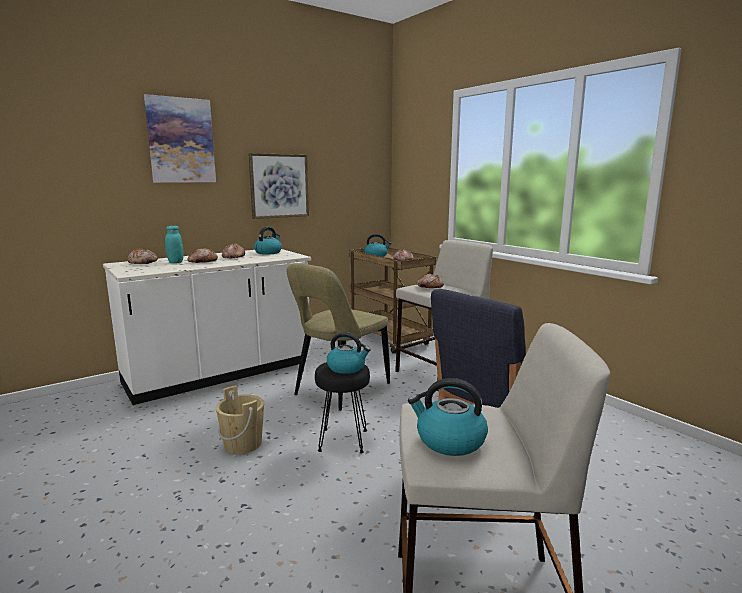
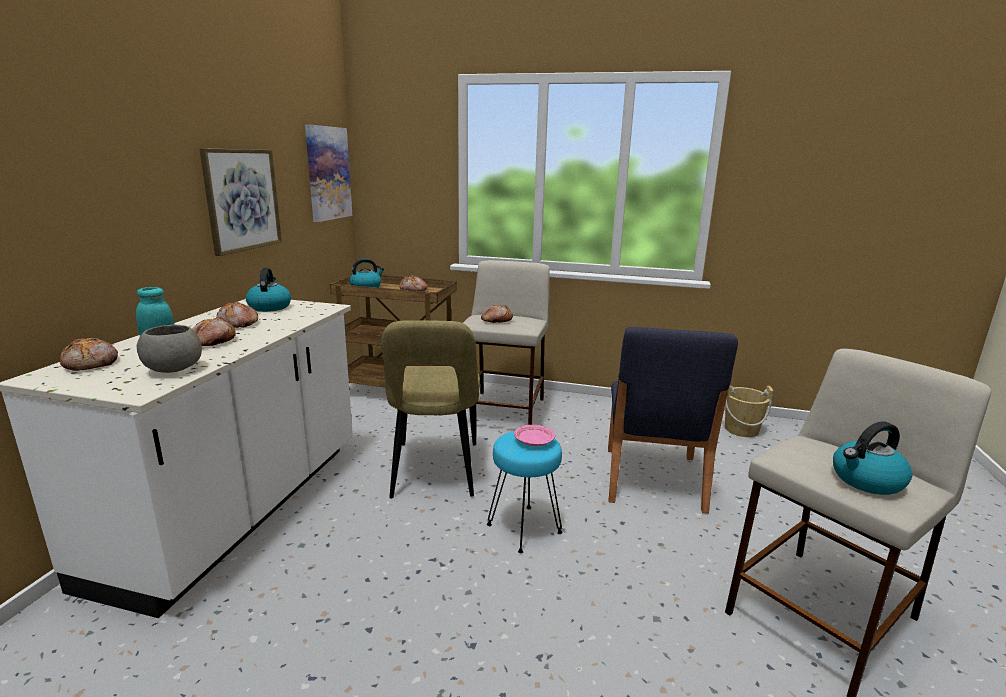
camera: 40 degrees left, 5 degrees up
(160, 269) = (173, 370): none -> grey bowl
(181, 140) = (98, 125): picture -> picture (328, 173)
(243, 444) = (425, 588): beige bucket -> beige bucket (741, 429)
(343, 440) = (524, 528): black stool -> turquoise stool
(347, 368) = (533, 441): kettle -> pink plate

